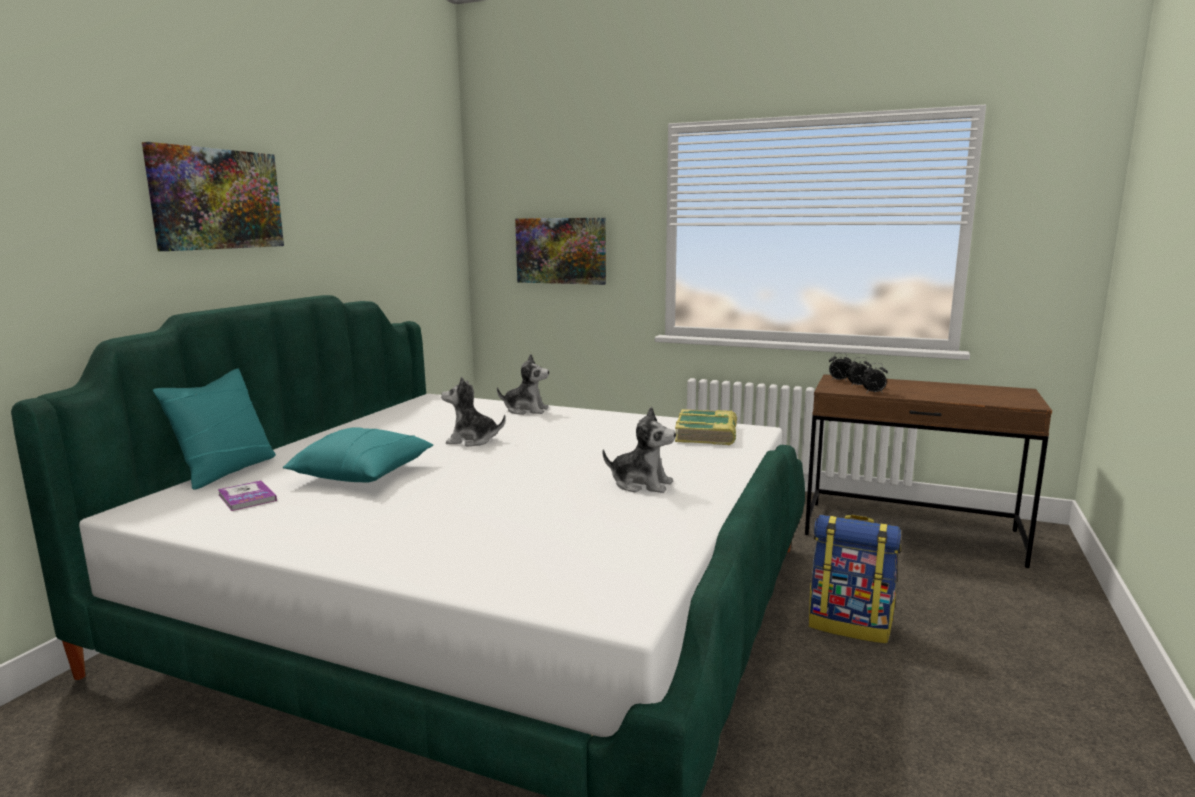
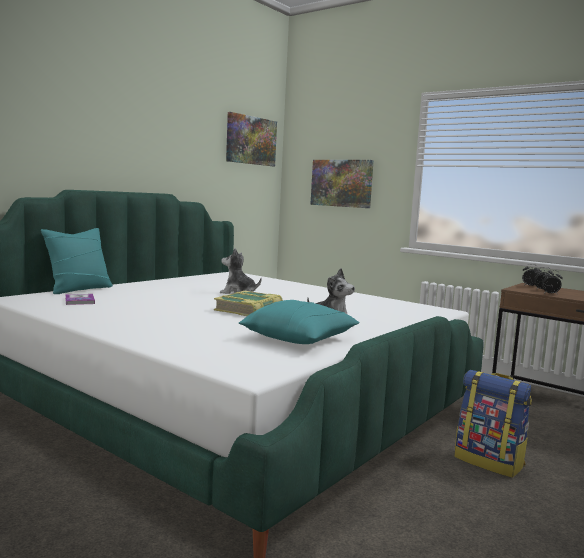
camera: 15 degrees right, 5 degrees down
(217, 199) = (103, 124): picture -> picture (251, 140)
(363, 474) = (155, 299): turquoise pillow -> turquoise pillow (299, 339)
(526, 410) = (289, 284): plush toy -> none
(707, 434) = (406, 308): book -> book (249, 309)

